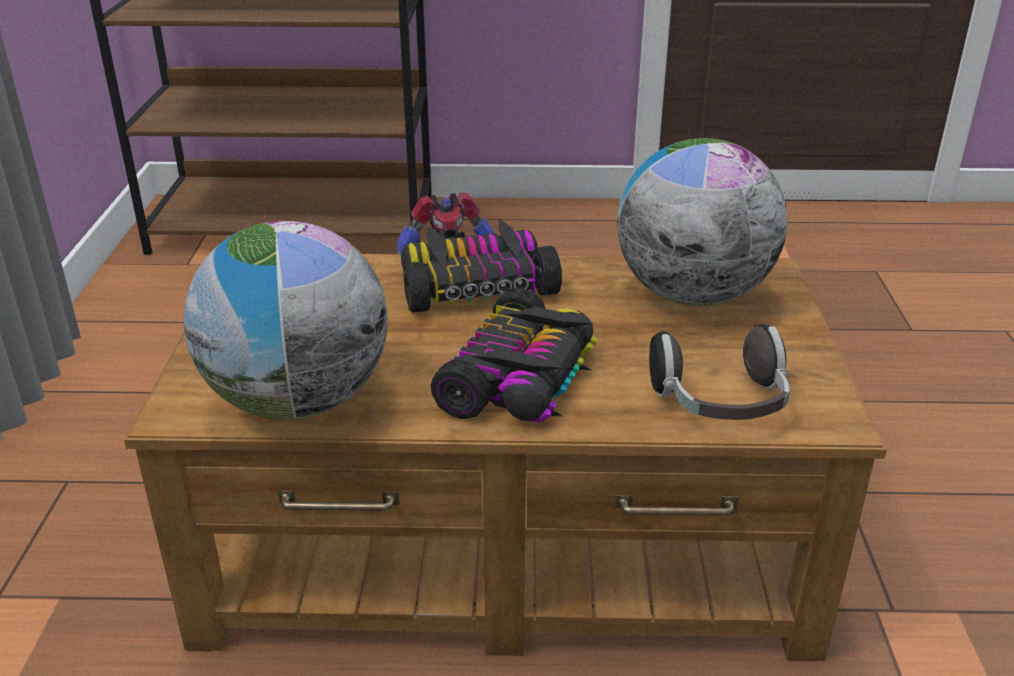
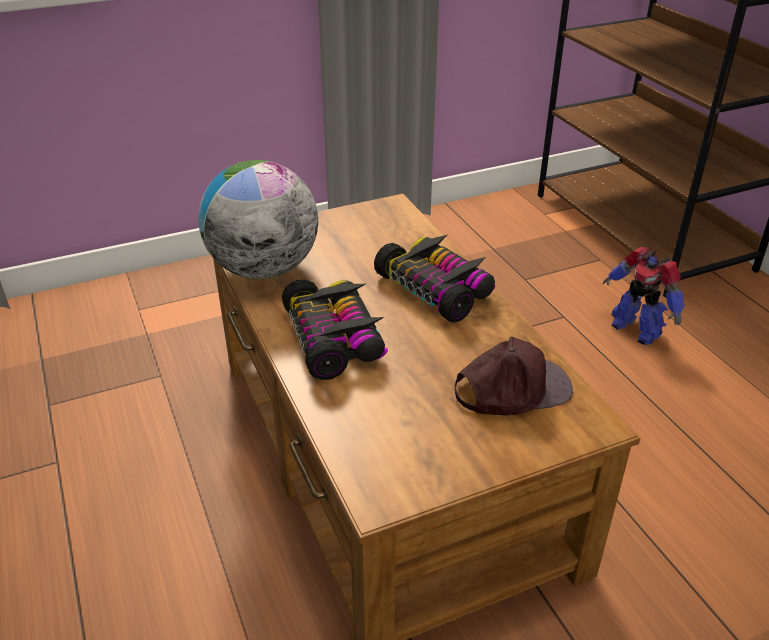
camera: 65 degrees right, 5 degrees up
(521, 379) = (336, 338): toy car -> toy car turned 105 degrees counterclockwise
(692, 295) = (512, 388): globe -> brown cap
(720, 405) = (362, 434): headphones -> none

